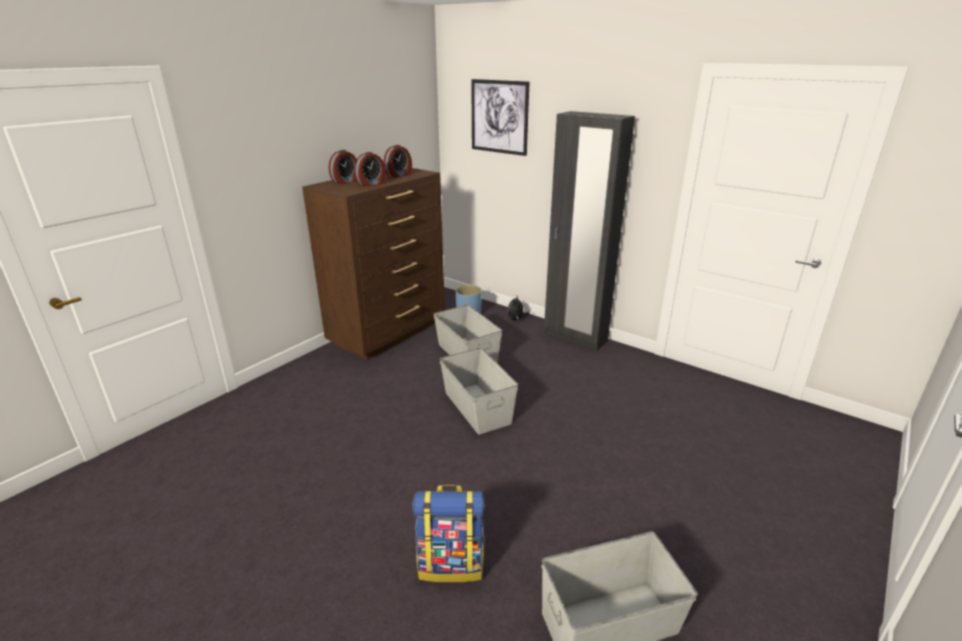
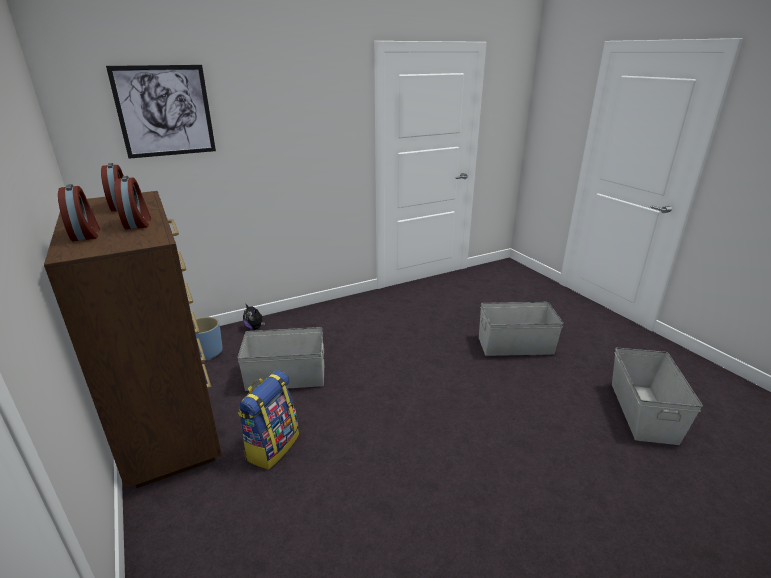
camera: 65 degrees left, 0 degrees up
(451, 563) = (584, 476): backpack -> backpack (272, 446)
(477, 407) = (382, 397): grey storage box -> grey storage box (515, 345)
(575, 337) = (321, 310): black wardrobe -> none

